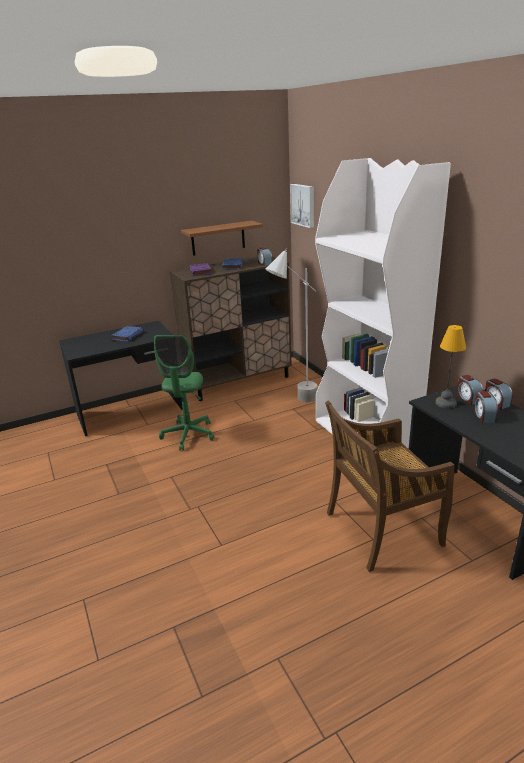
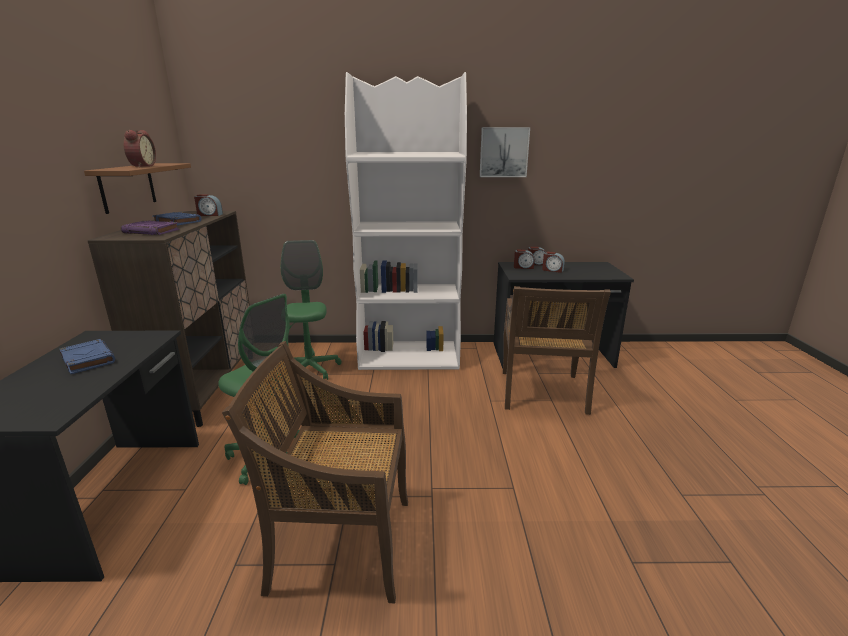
camera: 65 degrees left, 5 degrees down
(133, 489) = (339, 543): none -> brown chair
(218, 227) = (141, 166): none -> alarm clock
(295, 403) = (310, 369): grey floor lamp -> green office chair
(303, 205) = (217, 143): picture -> picture (503, 152)
(445, 403) = (524, 273): table lamp -> none

